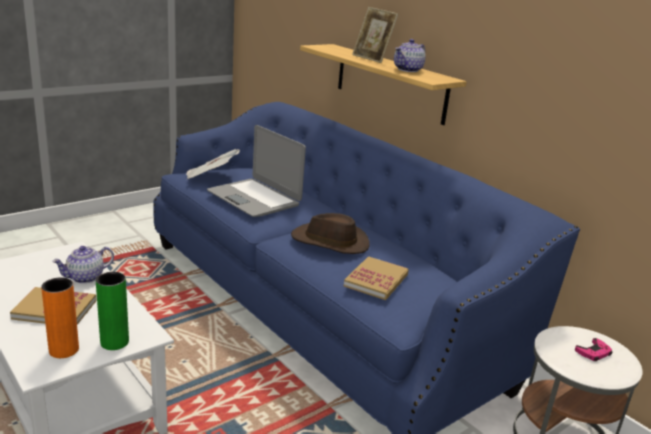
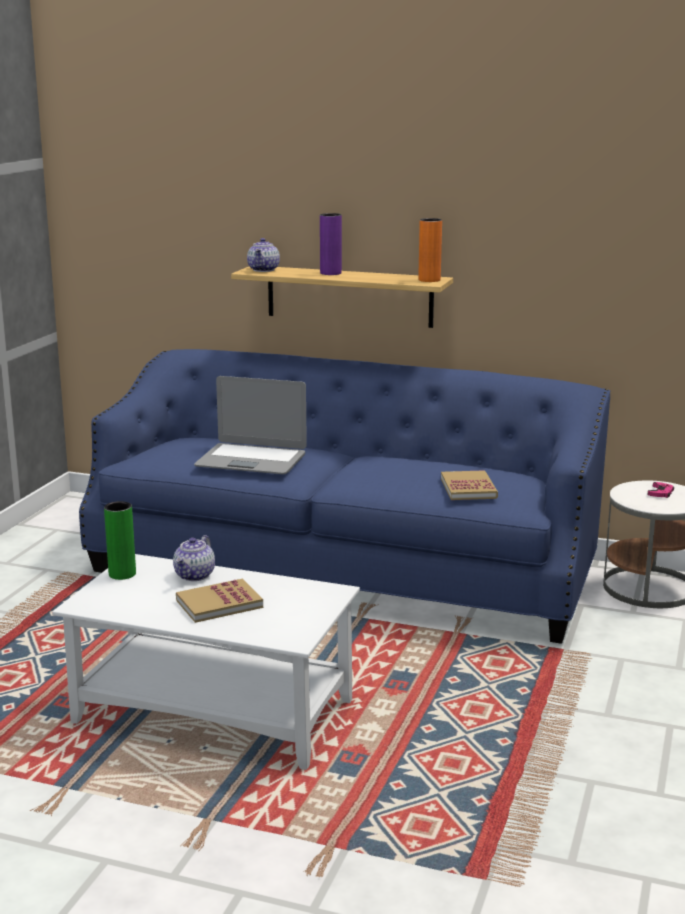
camera: 30 degrees left, 5 degrees down
(64, 350) = (286, 622): orange vase -> orange vase (429, 280)
(114, 342) = (317, 604): green vase -> green vase (122, 574)
(210, 178) = (166, 456): newspaper -> none
(330, 242) = (384, 473): brown hat -> none
(372, 59) = (330, 273): picture frame -> purple vase
(408, 70) = (388, 277): teapot -> teapot (264, 270)

